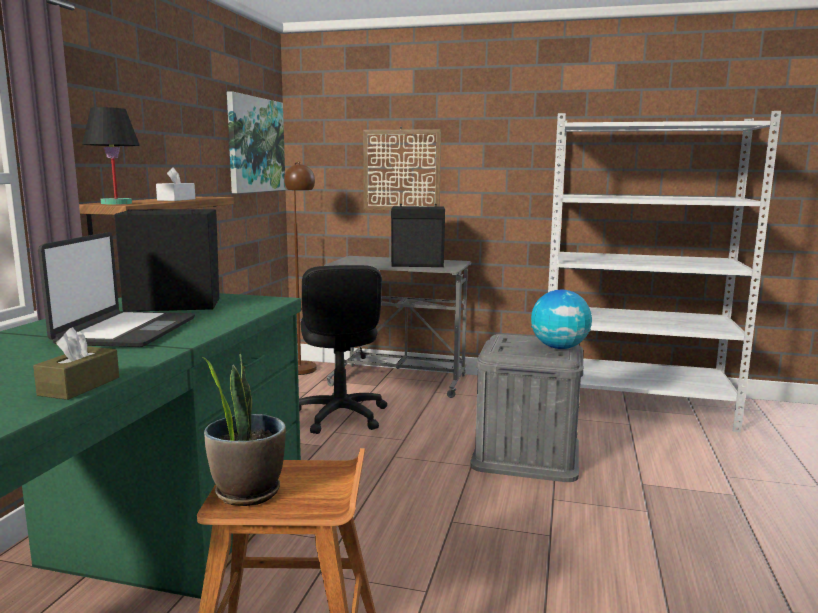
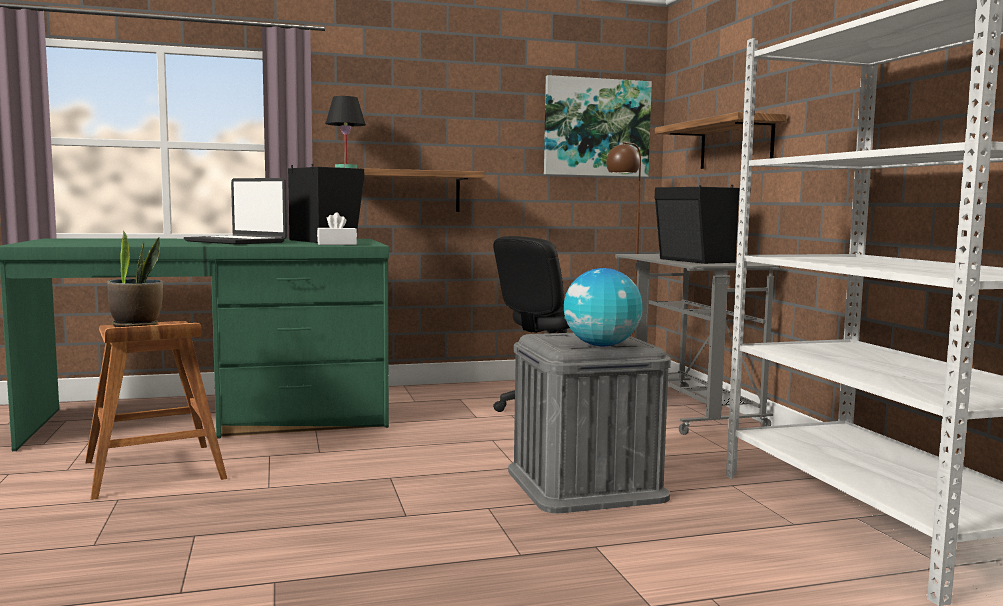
camera: 60 degrees right, 5 degrees down
(79, 386) = (113, 245): brown tissue box -> none
(126, 331) = (236, 242): laptop -> laptop turned 60 degrees clockwise
(176, 199) = (413, 169): white tissue box -> white tissue box (337, 244)
(401, 169) = (735, 144): picture -> shelf

